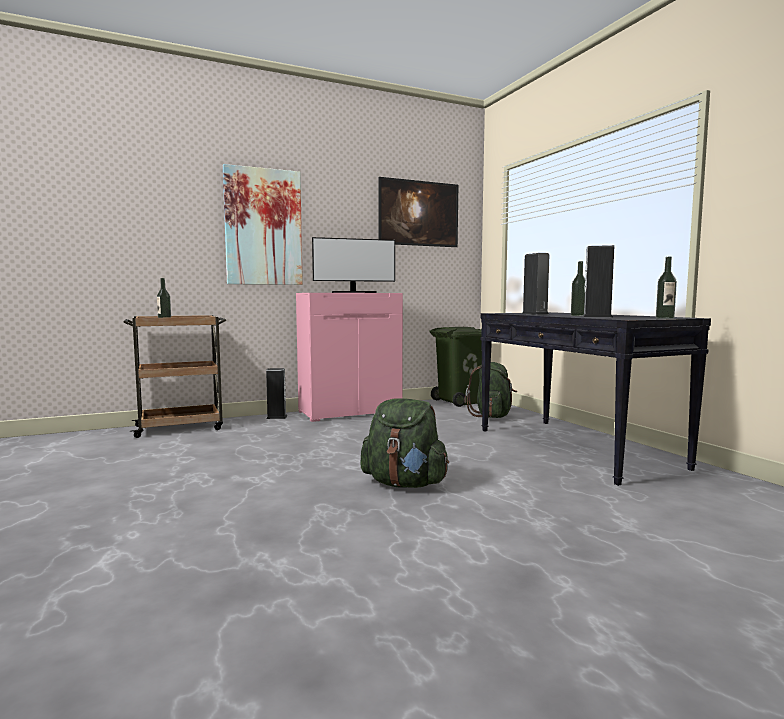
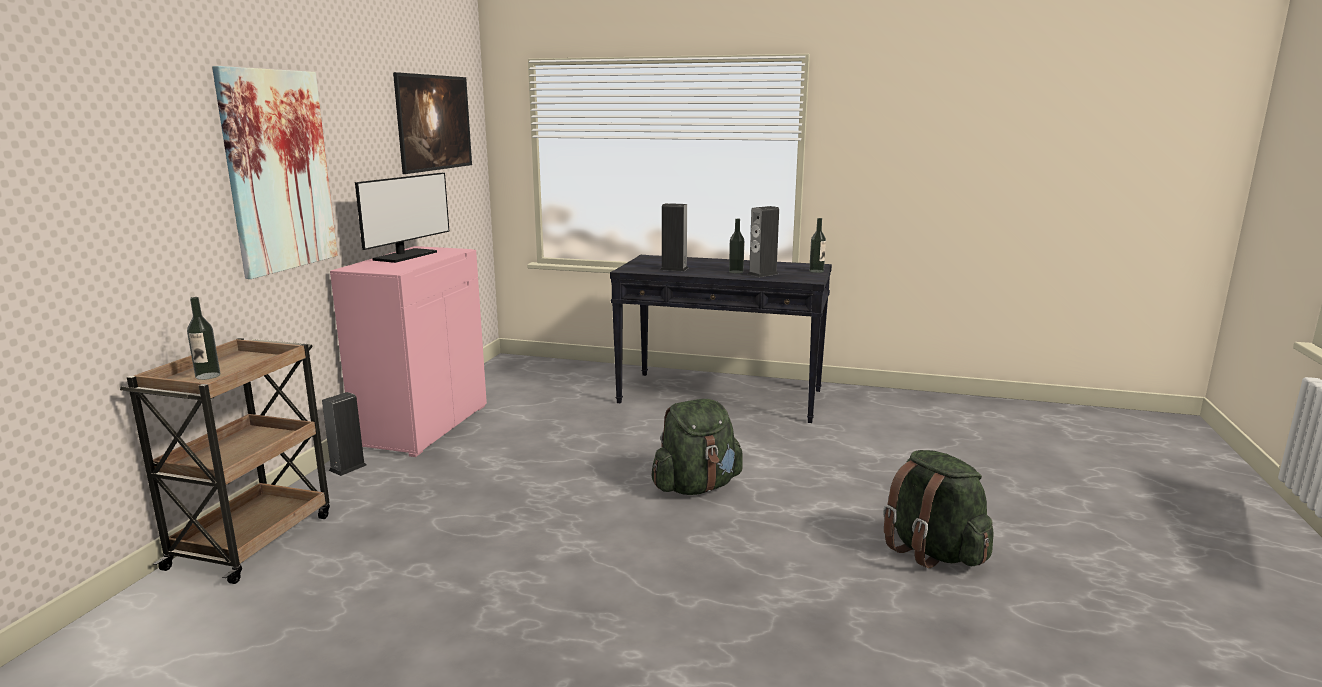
camera: 50 degrees left, 10 degrees up
(460, 401) = (506, 369): green trash can -> none
(492, 416) = (583, 381): green backpack -> green backpack (932, 551)

